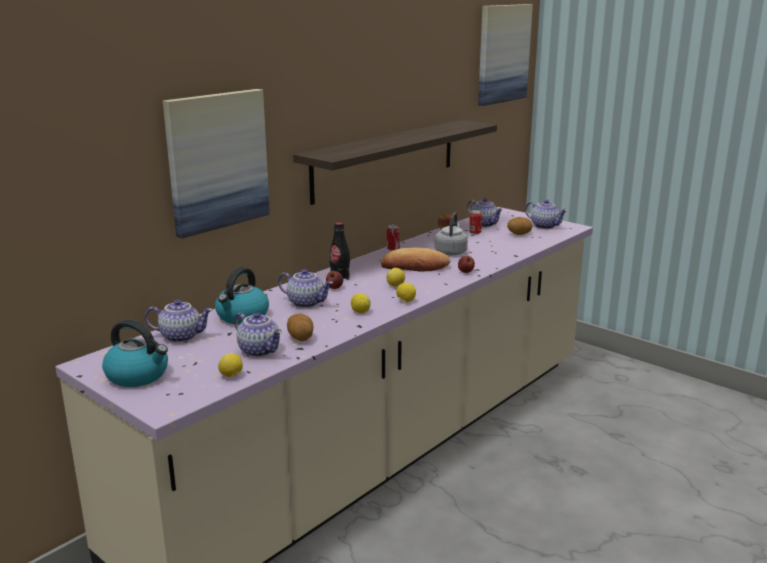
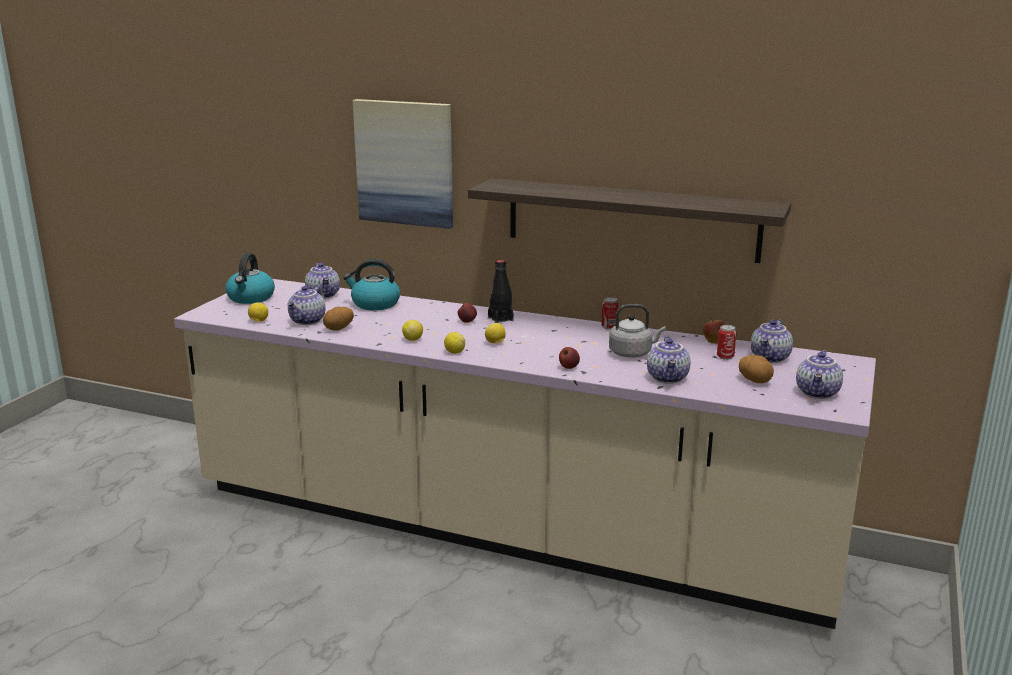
camera: 70 degrees right, 0 degrees up
(306, 303) = (420, 318): teapot -> teapot (668, 378)
(414, 266) = (562, 343): bread -> none
(502, 54) = (915, 122): picture -> none

